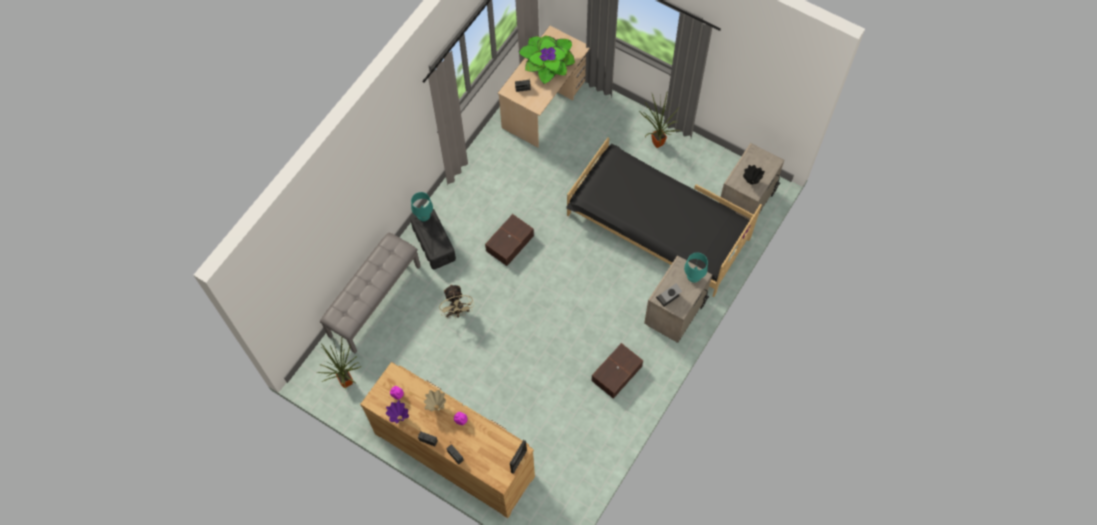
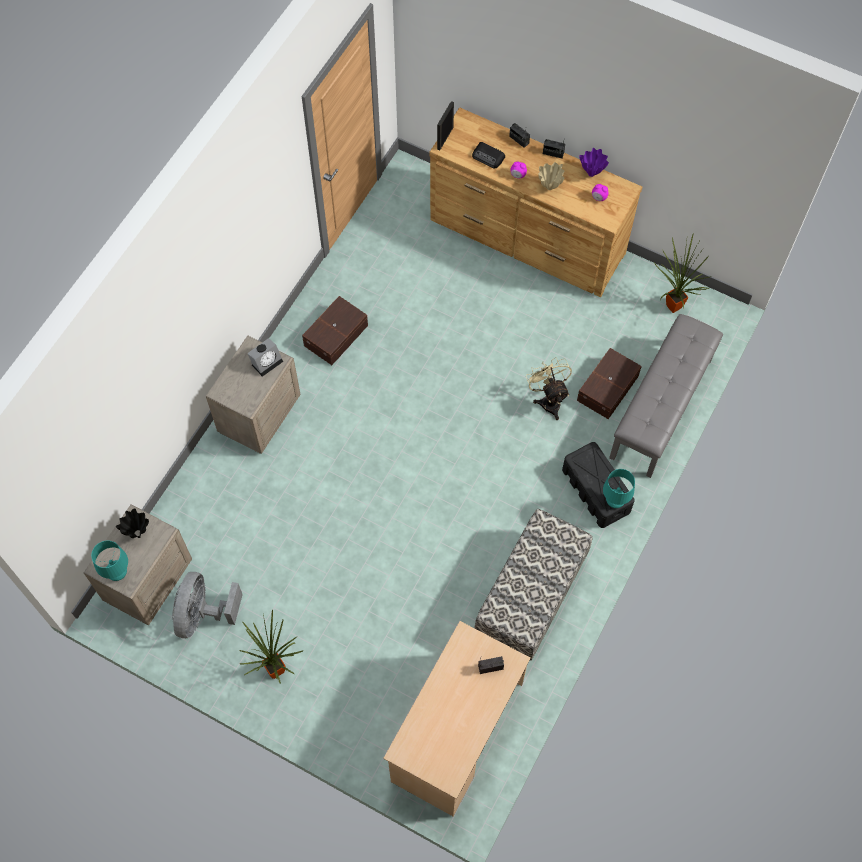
camera: 175 degrees right, 0 degrees up
(483, 440) = (488, 157): none -> radio
(489, 178) = (531, 597): none -> bench
(509, 243) = (490, 497): brown storage box -> brown storage box (609, 388)
(547, 65) = (453, 714): potted plant -> none
(657, 226) = (280, 534): black bed -> none
(693, 278) = (231, 389): turquoise table lamp -> turquoise table lamp (118, 573)
(706, 179) = (203, 614): none -> grey fan

